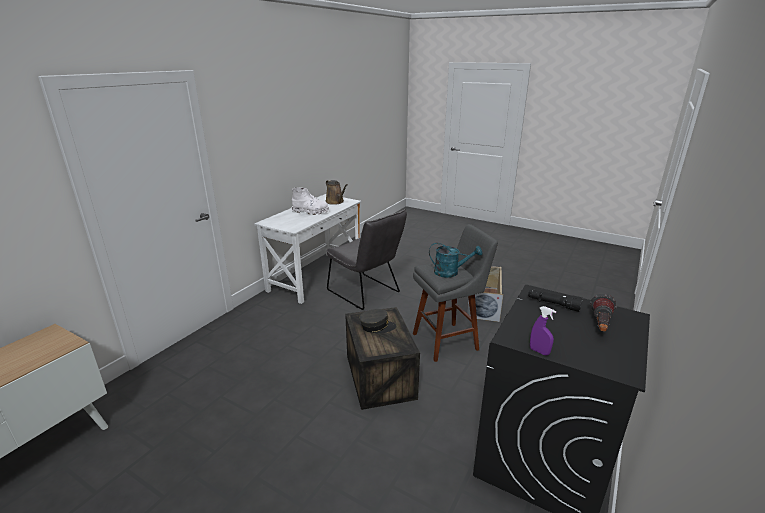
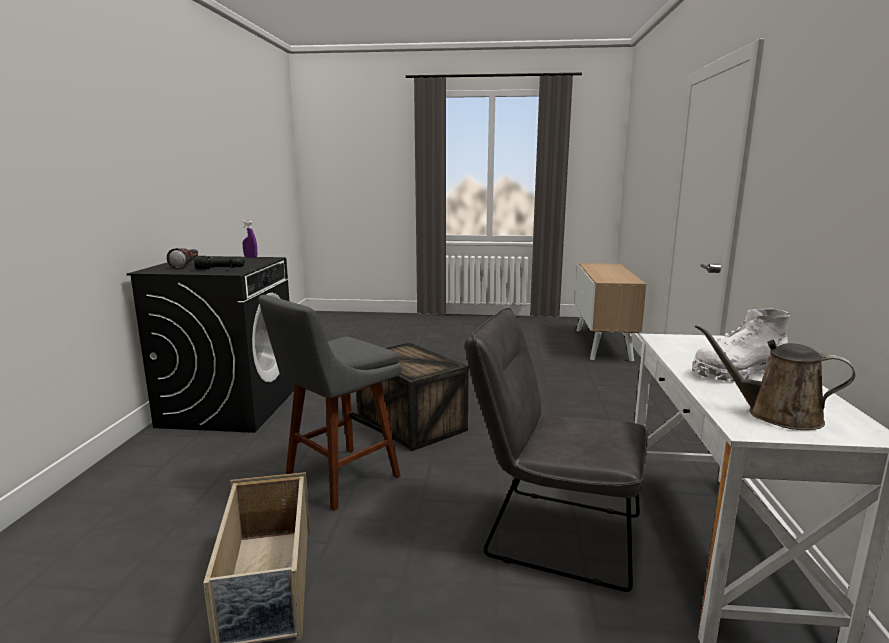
camera: 155 degrees right, 10 degrees down
(377, 326) = (417, 362): grey cap -> none
(451, 272) = (334, 345): turquoise watering can -> none

